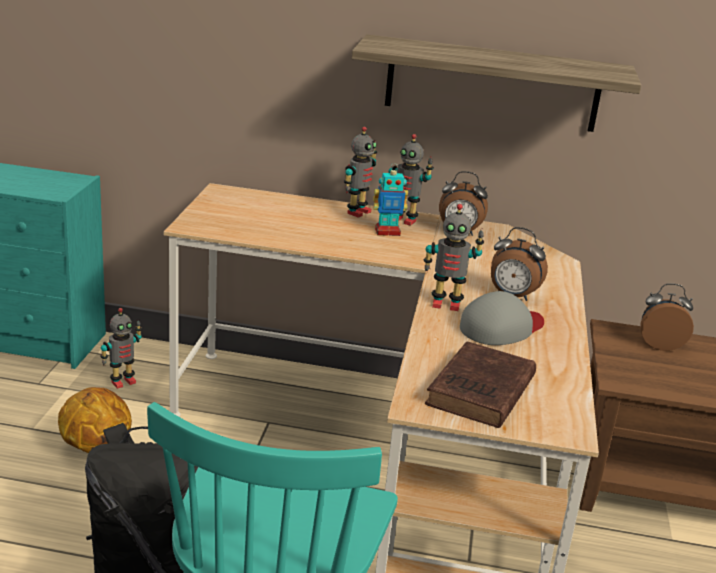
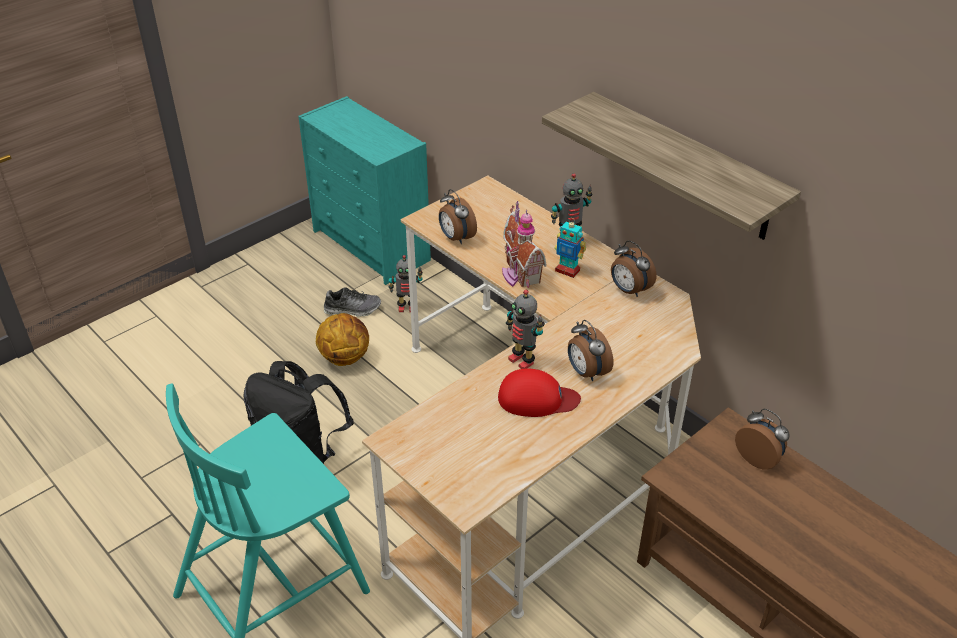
camera: 40 degrees right, 15 degrees up
(57, 402) = (352, 309): none -> shoe
(246, 233) = (456, 238): none -> alarm clock
(347, 244) = (519, 274): none -> toy house
(404, 220) = (598, 261): toy robot -> none
(480, 392) = (446, 448): brown book -> none
(501, 327) = (537, 399): grey cap -> red cap

